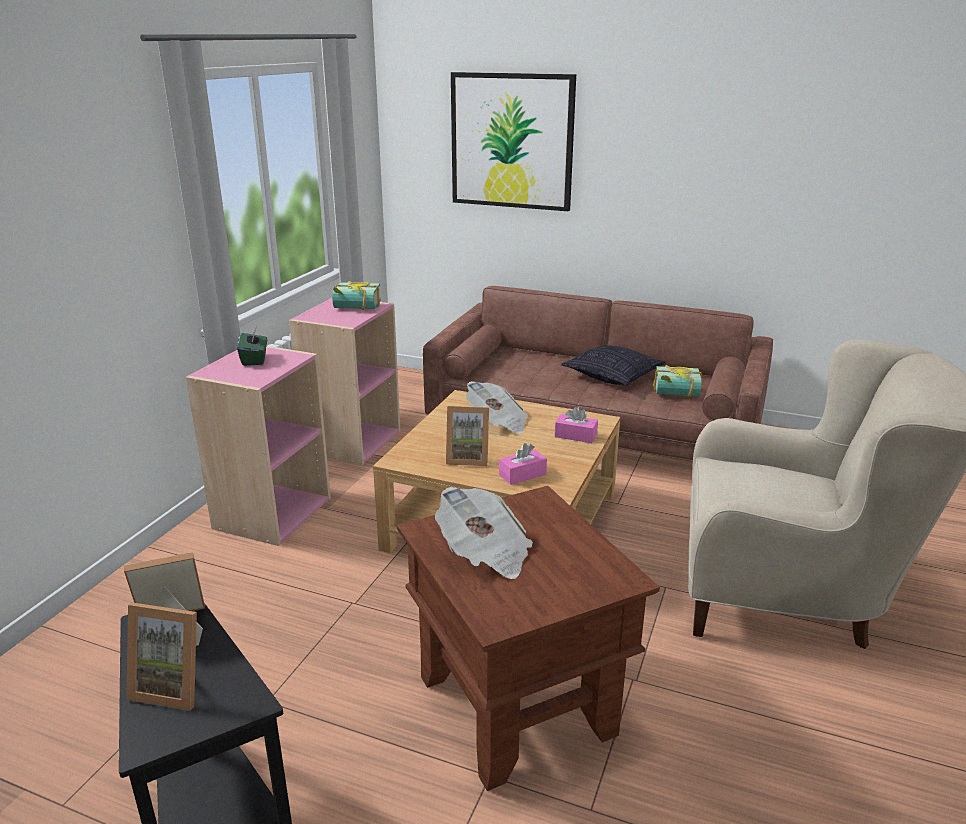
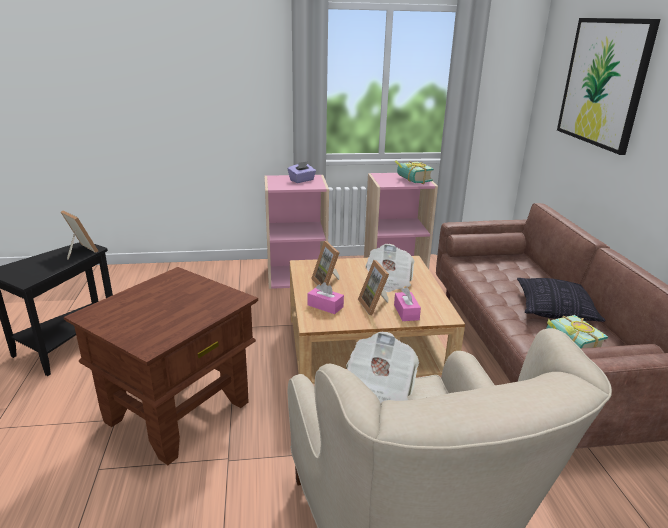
camera: 60 degrees right, 0 degrees up
(174, 685) = (37, 264): picture frame -> picture frame (375, 306)
(254, 359) = (302, 180): green tissue box -> purple tissue box
(485, 553) = (159, 296): newspaper -> newspaper (380, 388)

